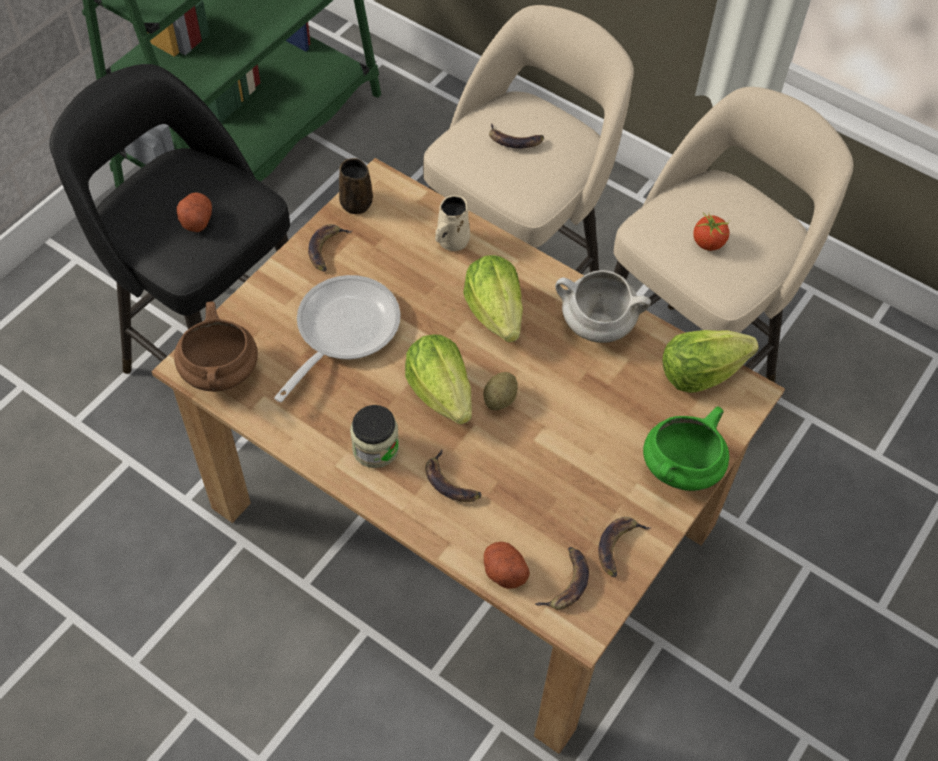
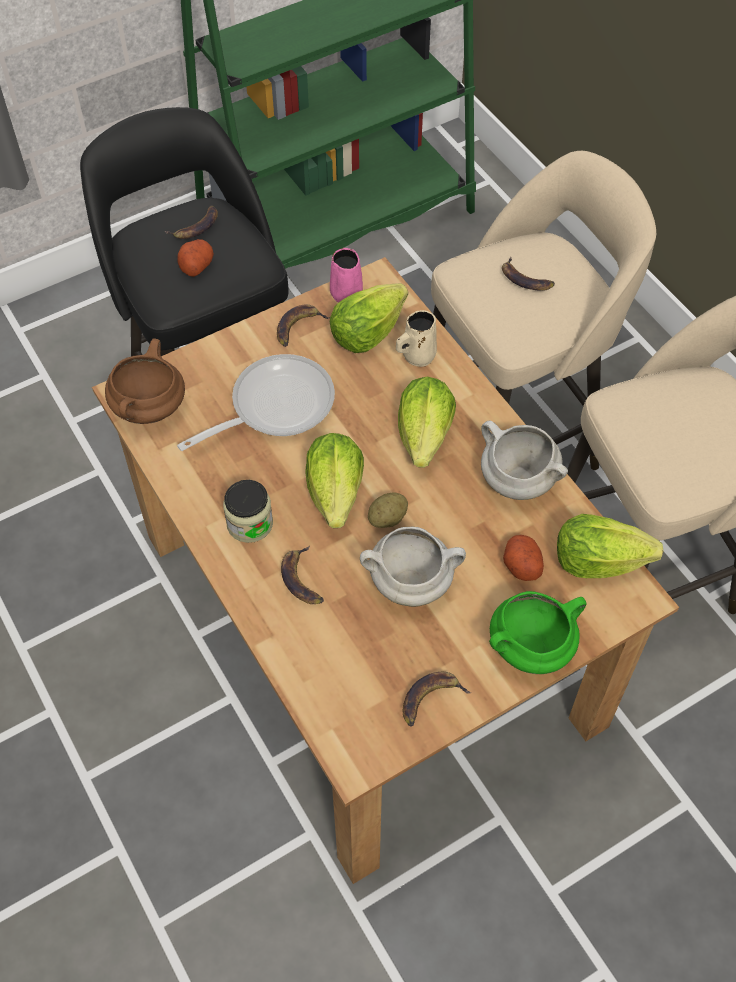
camera: 25 degrees right, 0 degrees up
(355, 202) = (346, 292): brown mug -> pink mug
(394, 234) = (367, 333): none -> lettuce
(503, 571) = (309, 680): potato -> potato (521, 564)
(550, 448) = (411, 581): none -> white cooking pot
(566, 582) = (363, 713): banana -> banana (196, 227)
(708, 243) = (671, 437): tomato -> none

